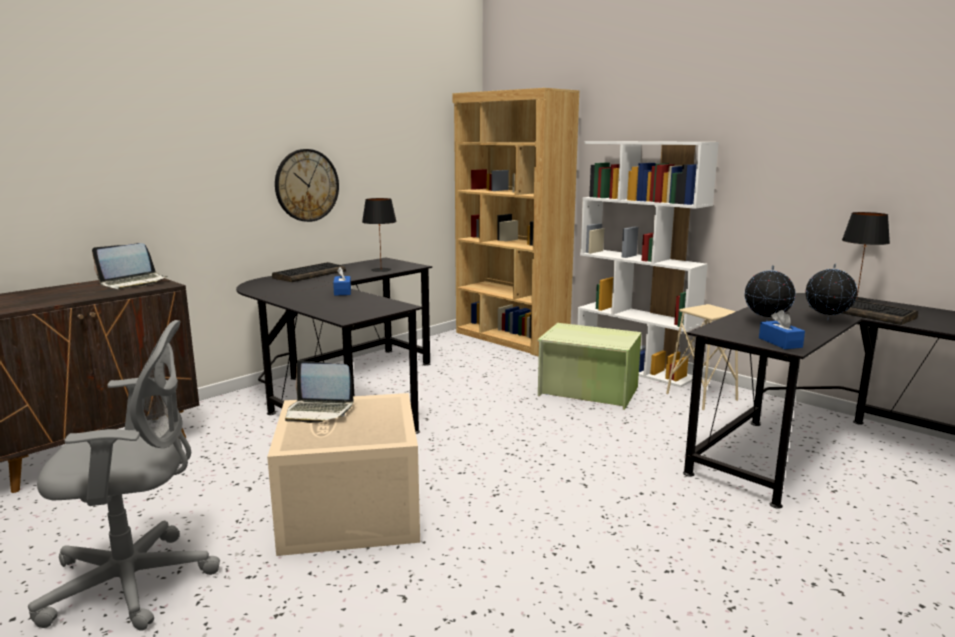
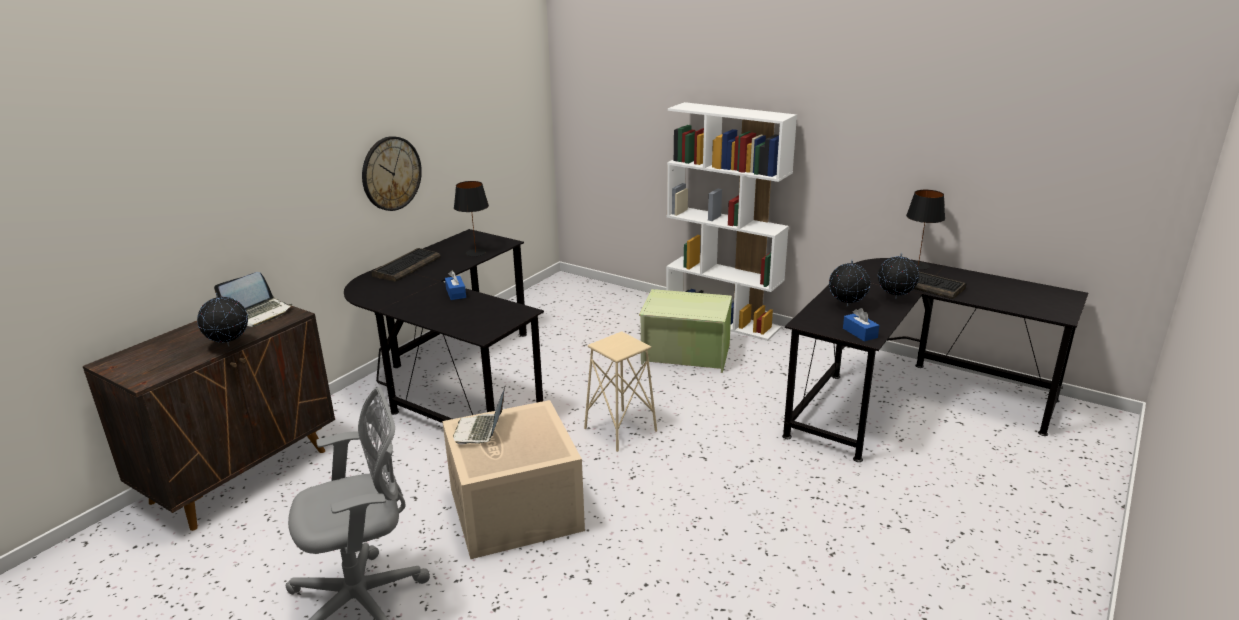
camera: 10 degrees left, 10 degrees up
(82, 298) = (229, 345): none -> globe
(319, 411) = (480, 430): laptop -> laptop turned 90 degrees clockwise
(510, 339) = (596, 293): brown bookcase -> none
(701, 397) = (787, 350): beige stool -> beige stool (620, 430)

